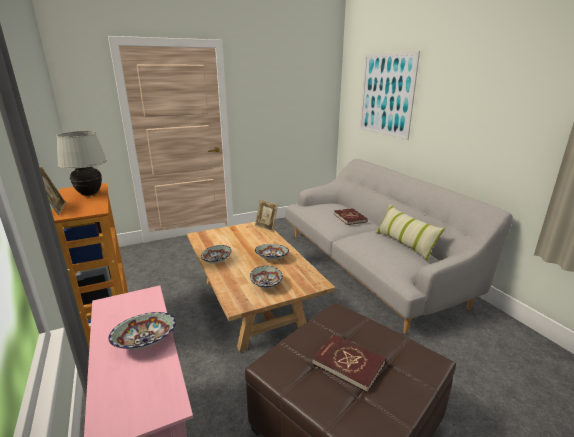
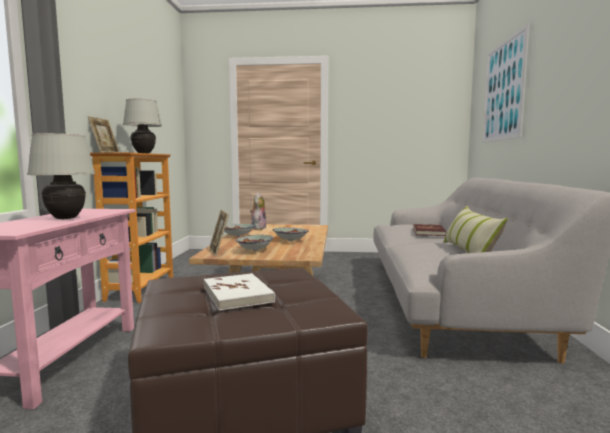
camera: 30 degrees right, 15 degrees down
(146, 343) = (65, 218): bowl -> white table lamp
(212, 239) = (258, 228): none -> plush toy
(266, 227) = (321, 228): picture frame -> picture frame (219, 252)
(349, 363) = (238, 294): red book -> white book

